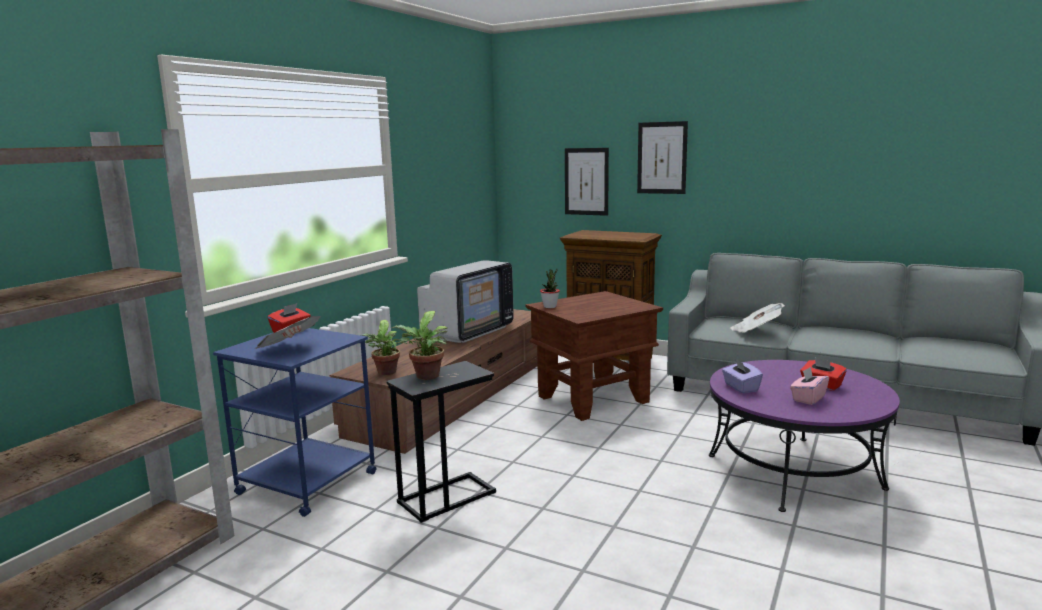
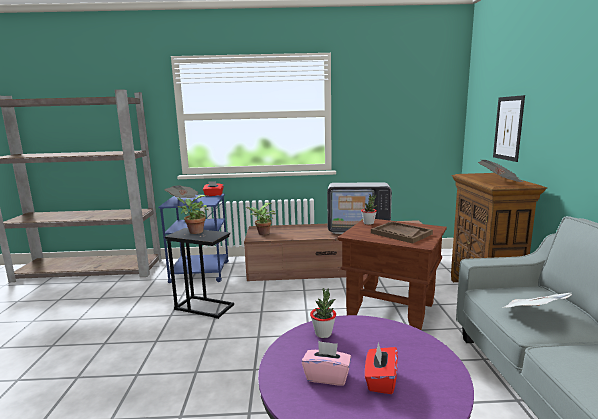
camera: 60 degrees right, 0 degrees up
(604, 305) = (401, 233): none -> brown tray
(630, 236) = (500, 182): none -> newspaper
(662, 158) = (561, 104): picture -> none
(740, 387) = (323, 333): purple tissue box -> potted plant

